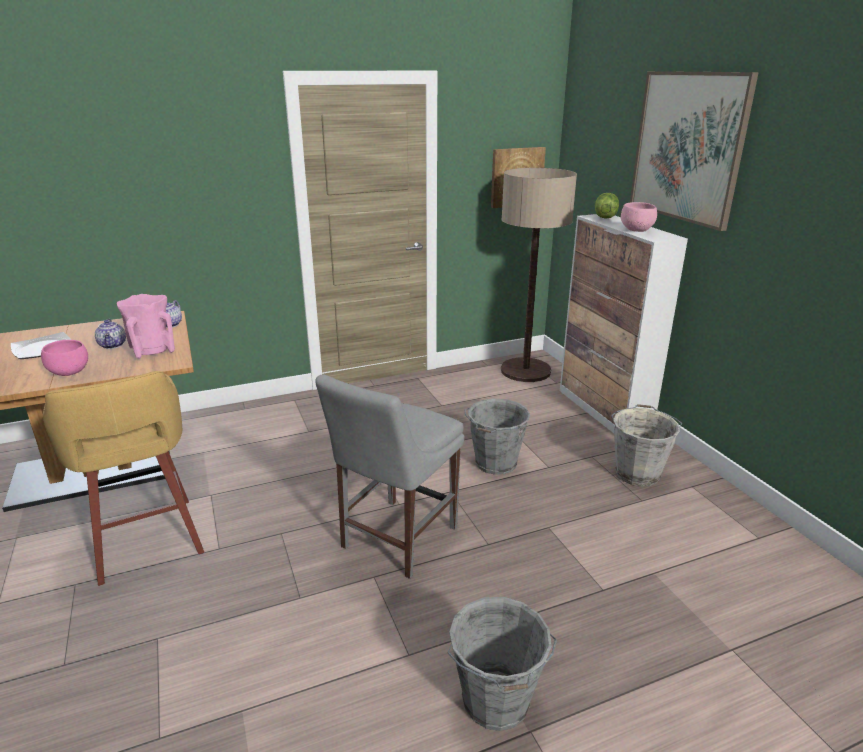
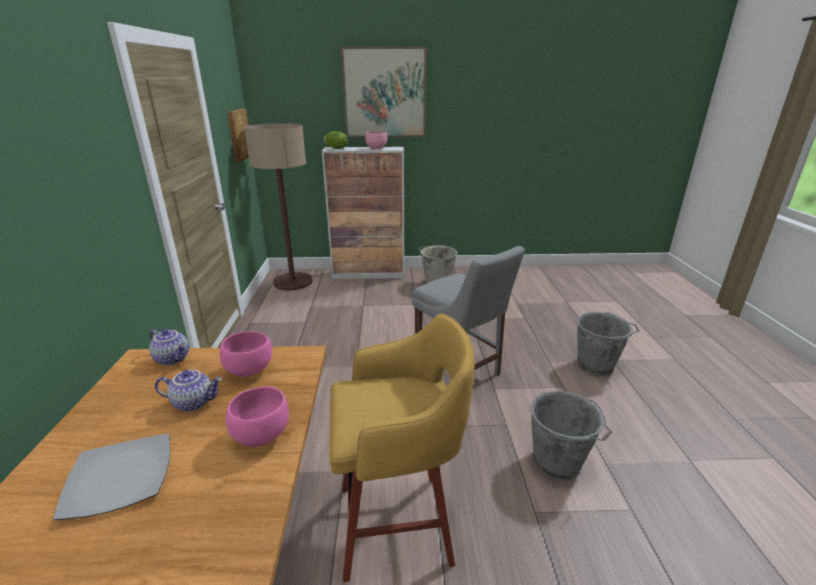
camera: 70 degrees left, 0 degrees up
(153, 350) = (250, 370): pink vase -> pink bowl
(495, 464) = (398, 319): grey bucket -> grey bucket (558, 463)

